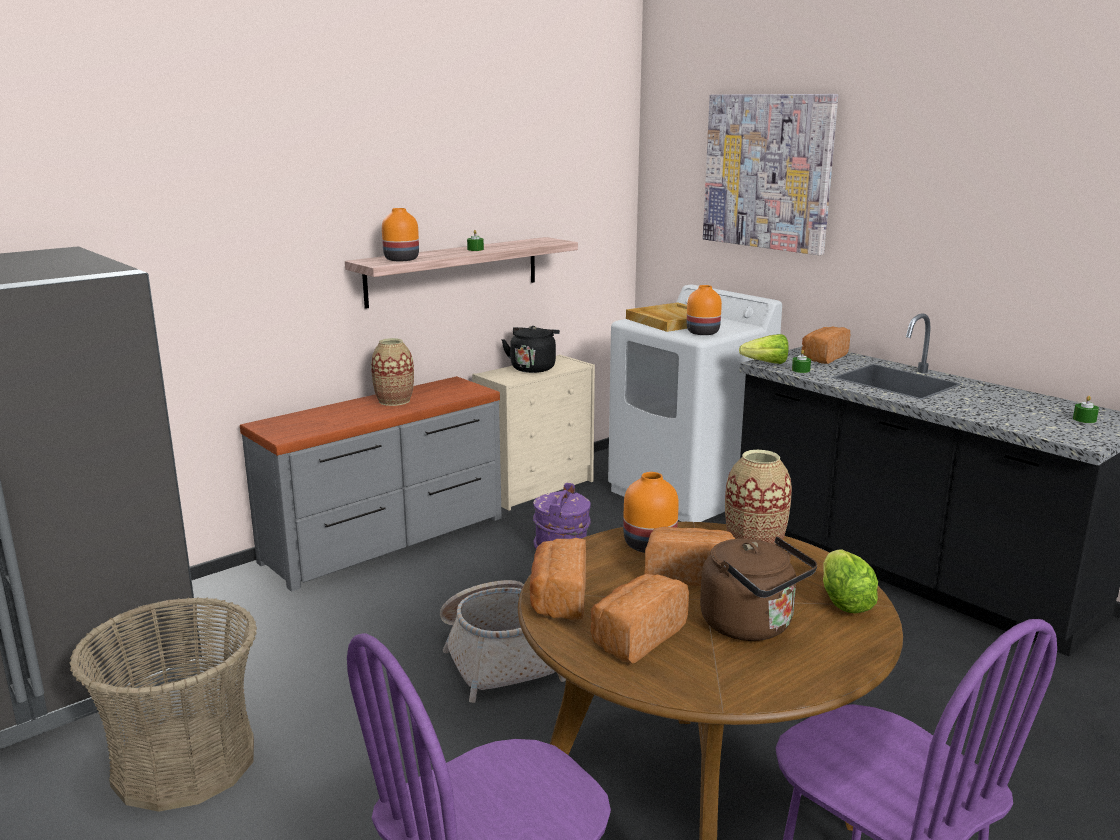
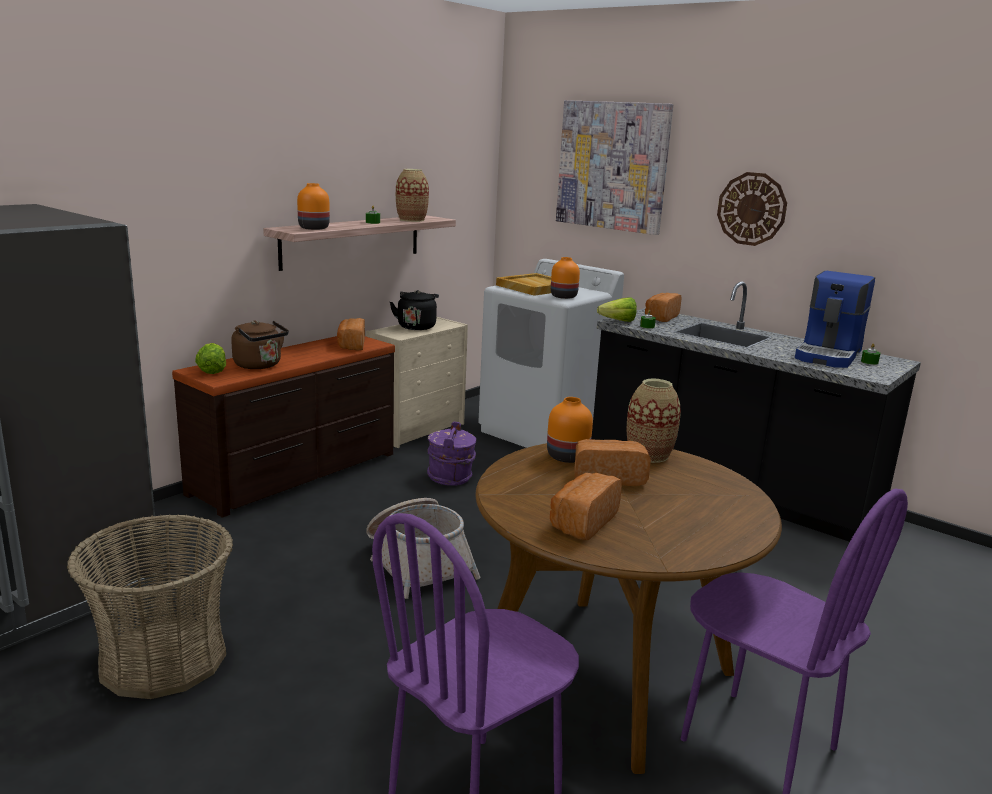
camera: 10 degrees left, 0 degrees up
(387, 540) = (297, 474): grey dresser -> brown dresser
(394, 401) = (305, 352): vase -> vase (411, 220)
(558, 599) = (510, 497): bread -> bread (351, 345)
(752, 626) = (668, 512): brown kettle -> brown kettle (260, 365)
(844, 602) = (730, 493): lettuce -> lettuce (212, 371)
(936, 222) = (751, 209): none -> wall clock
(1031, 409) = (829, 355): none -> coffee machine

